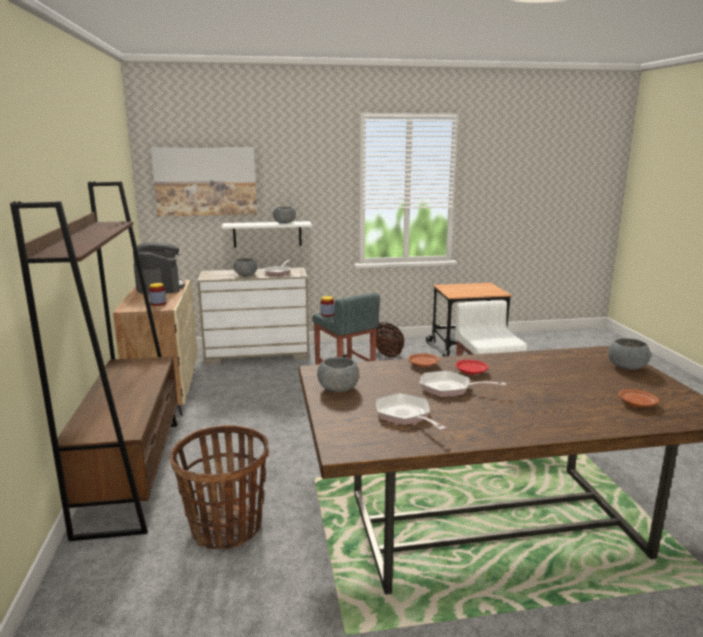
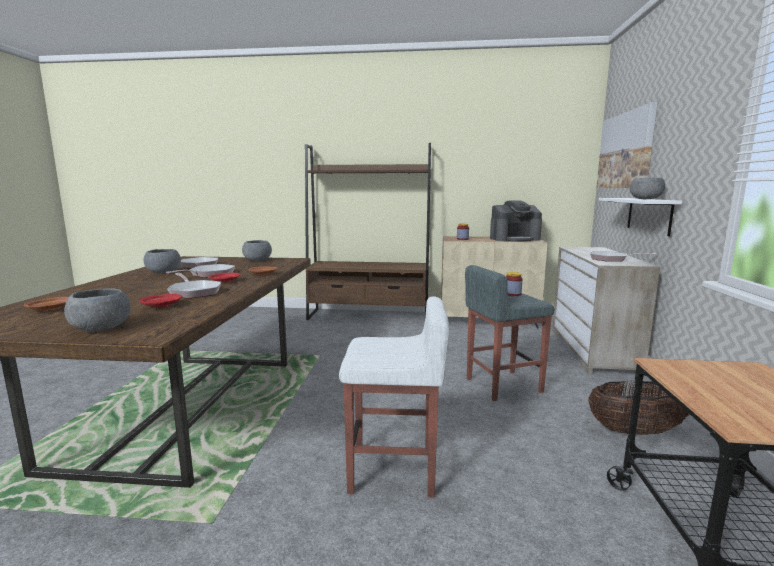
camera: 105 degrees right, 5 degrees down
(226, 528) = (291, 333): basket -> none
(246, 275) = (589, 253): grey bowl -> grey bowl (163, 272)
(520, 371) = (194, 292): none -> frying pan
(567, 368) = (162, 306): none -> red plate

